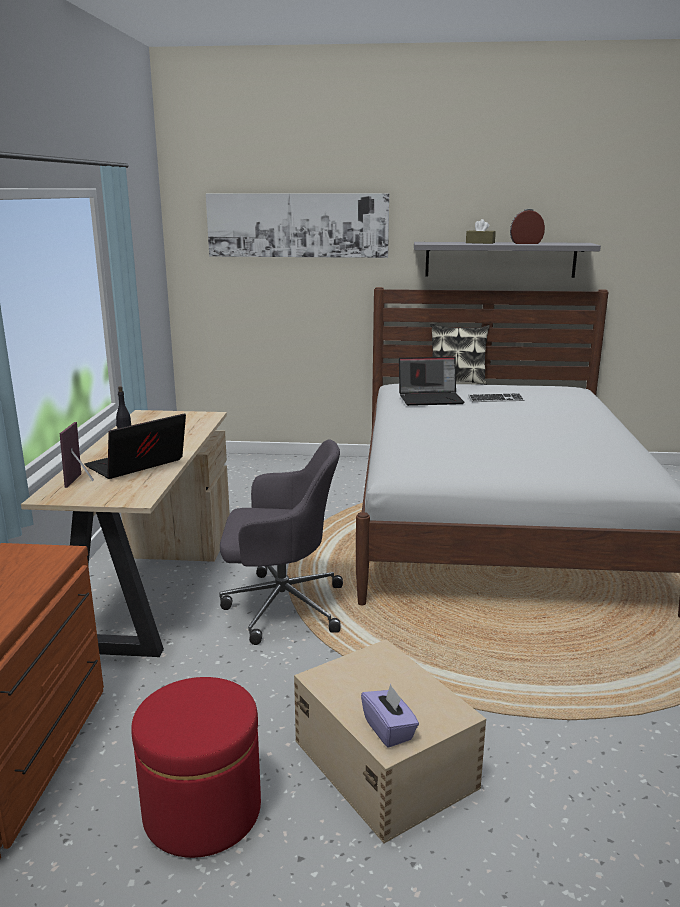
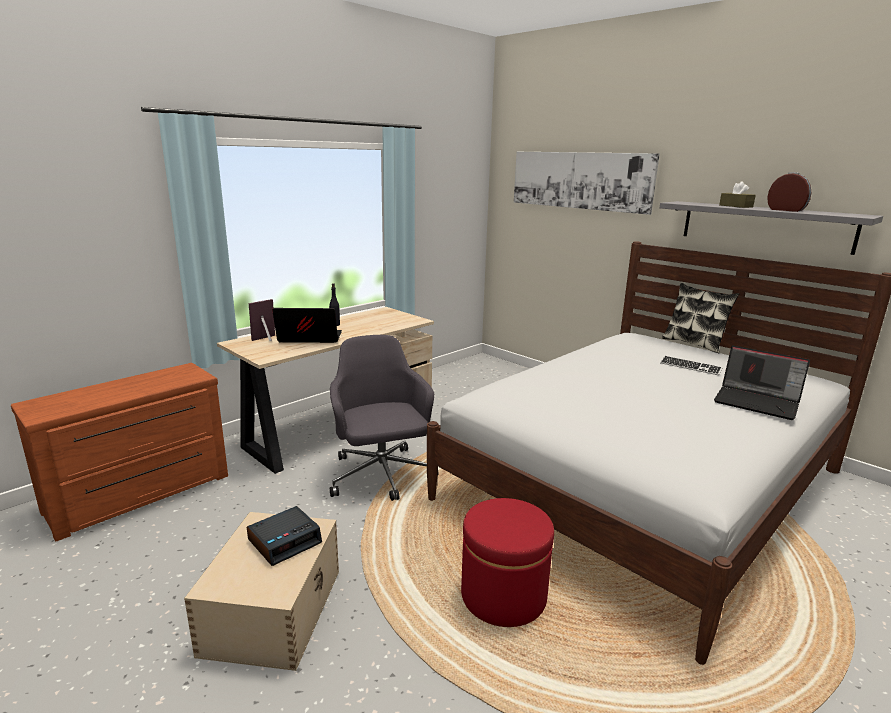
camera: 40 degrees right, 0 degrees up
(202, 811) = (158, 571): red ottoman -> red ottoman (503, 595)
(281, 606) = (381, 476): grey office chair -> grey office chair turned 150 degrees counterclockwise
(378, 677) = (285, 541): none -> alarm clock
(389, 730) = (229, 576): purple tissue box -> none
(431, 399) = (627, 351): laptop -> laptop (758, 402)

